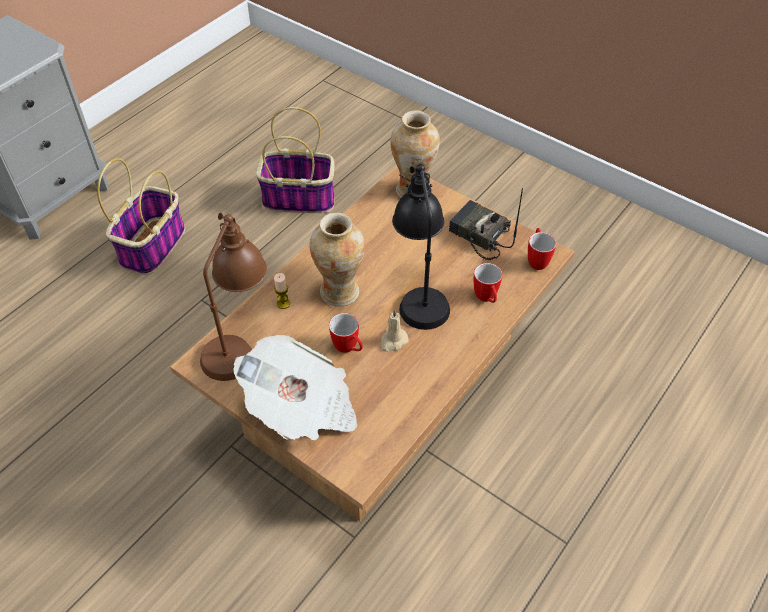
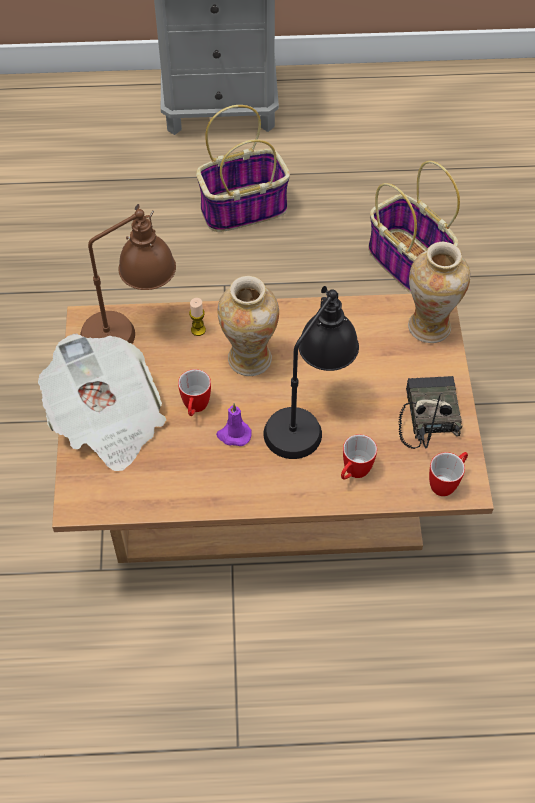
camera: 50 degrees right, 5 degrees up
(393, 341) = (233, 435): beige candle -> purple candle

